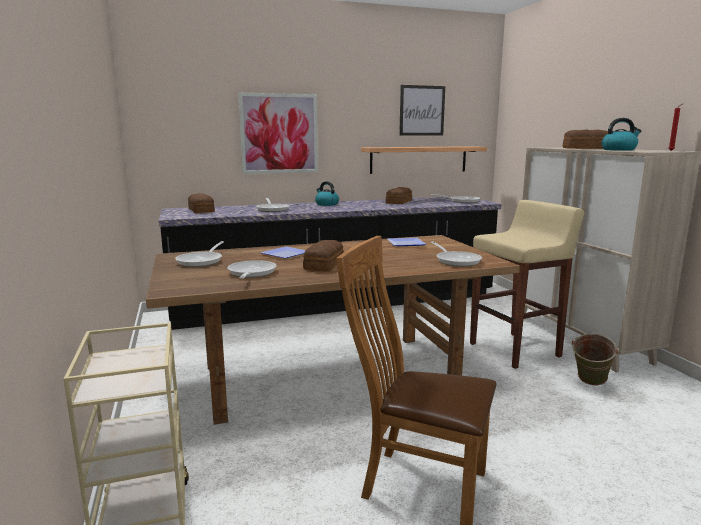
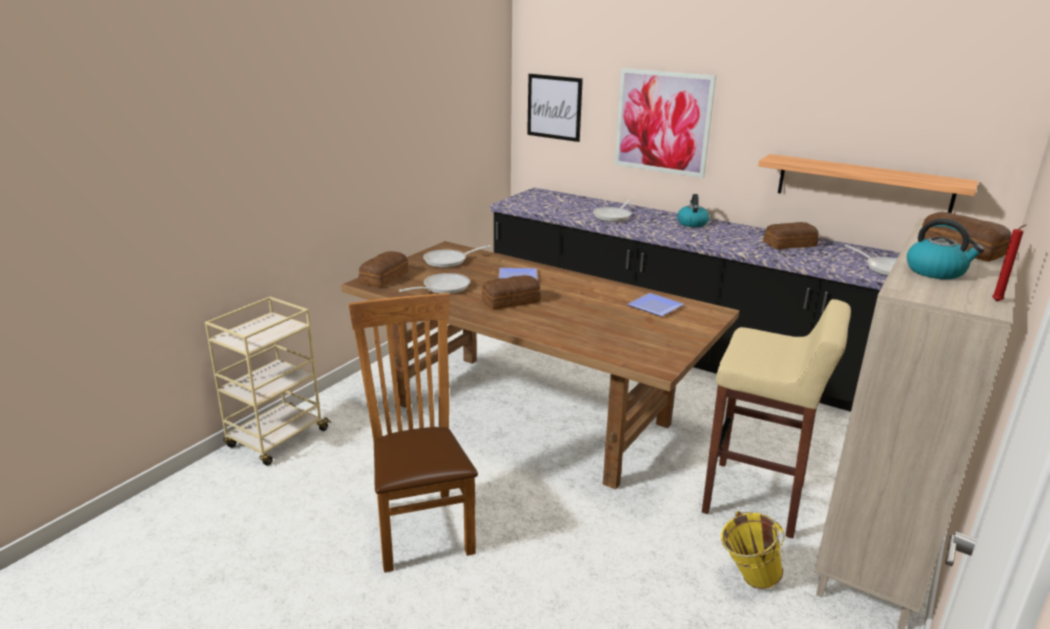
camera: 50 degrees right, 10 degrees up
(202, 210) = (554, 199): bread -> bread (385, 277)
(422, 110) = (882, 110): picture -> picture (554, 107)
(456, 260) = (628, 347): frying pan -> none
(589, 384) = (746, 579): green bucket -> yellow bucket

